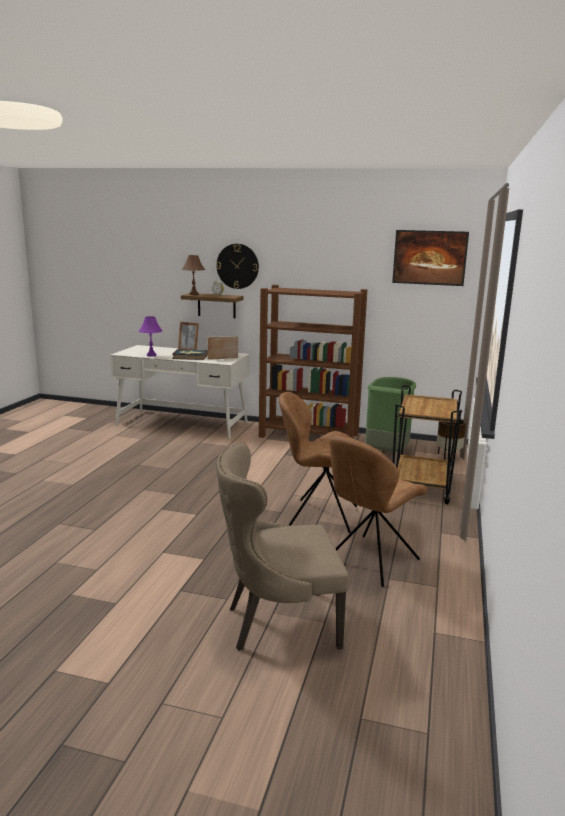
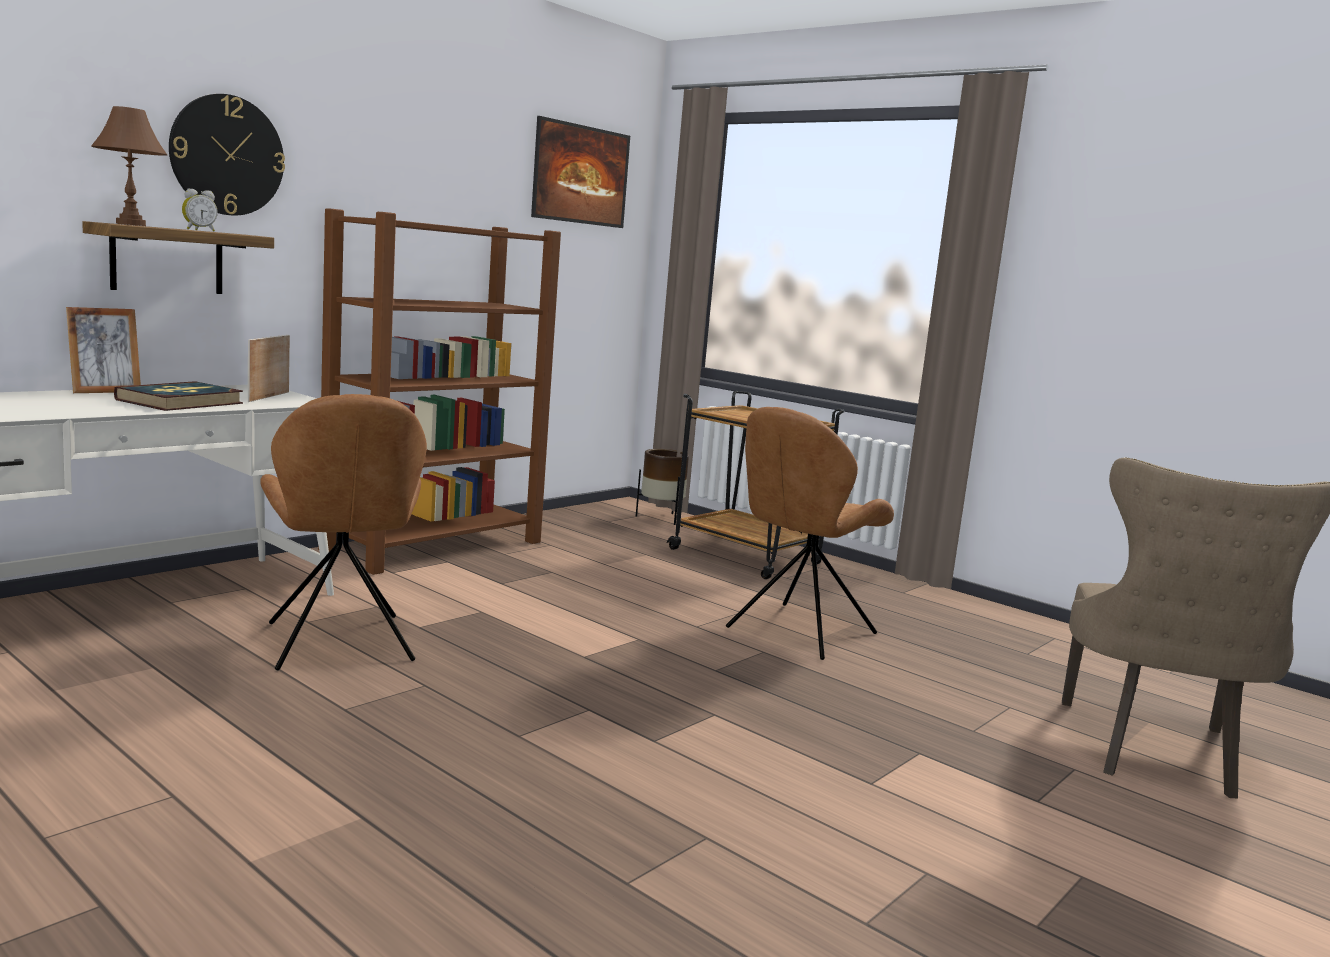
camera: 65 degrees left, 5 degrees down
(151, 355) = (74, 411): purple table lamp -> none
(370, 561) = (973, 649): brown chair -> brown chair (340, 644)
(387, 453) = (595, 534): green trash can -> none

